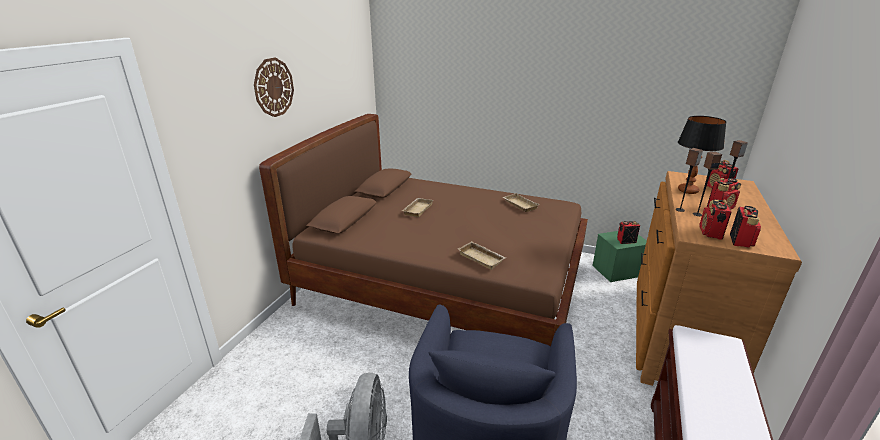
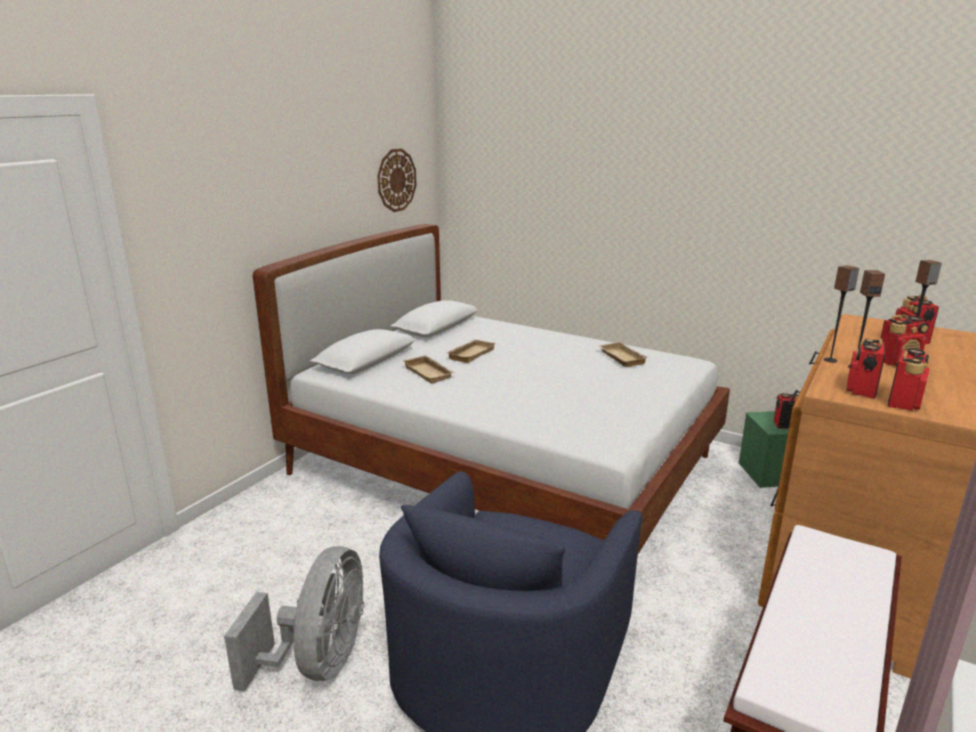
camera: 10 degrees right, 5 degrees down
(273, 87) = (283, 173): wall clock -> wall clock (396, 180)
(444, 283) = (504, 466): brown bed -> white bed
(482, 258) = (536, 417): beige tray -> beige tray (430, 373)
(687, 190) = (858, 338): table lamp -> none

